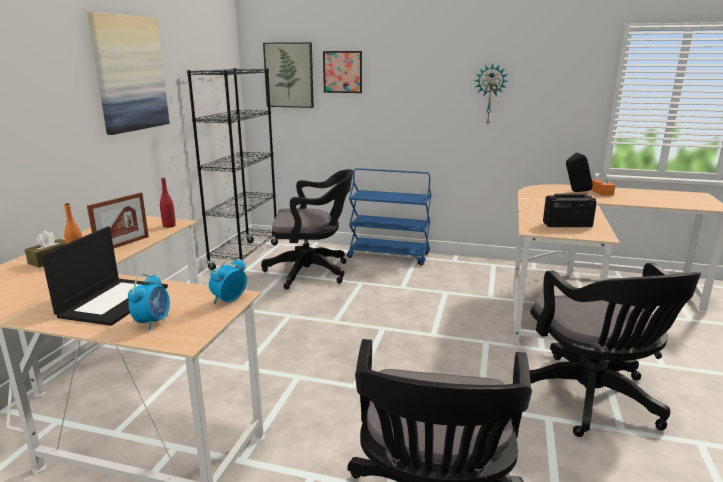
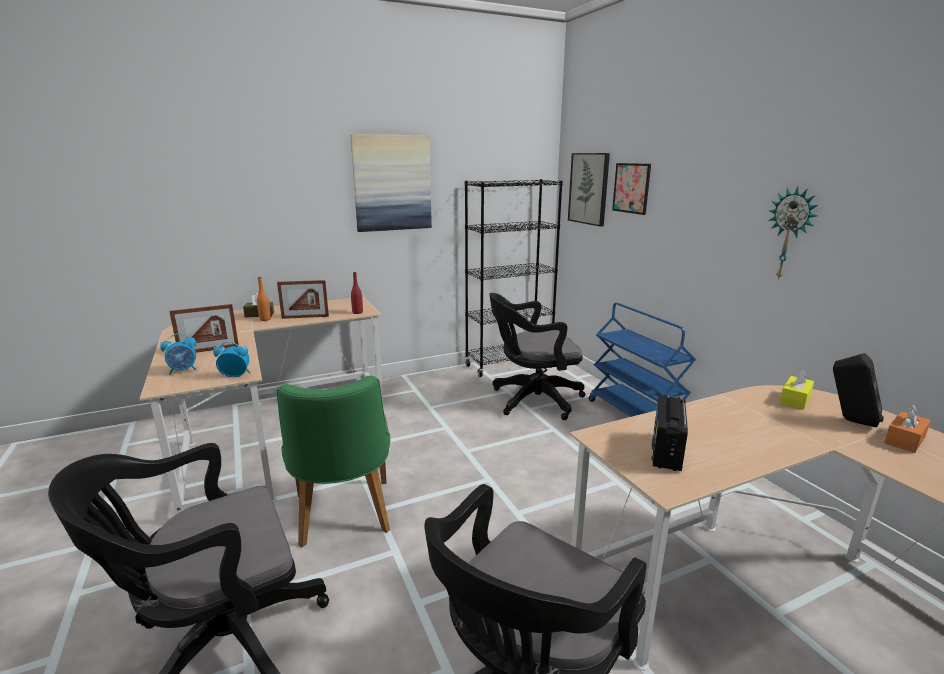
camera: 50 degrees right, 0 degrees up
(114, 301) = (209, 350): laptop -> picture frame
(312, 272) = (532, 400): black office chair -> black office chair turned 120 degrees clockwise
(344, 405) = (343, 518): none -> green chair
(544, 190) = (795, 400): none -> yellow tissue box
(566, 225) = (666, 451): radio -> radio turned 120 degrees counterclockwise

